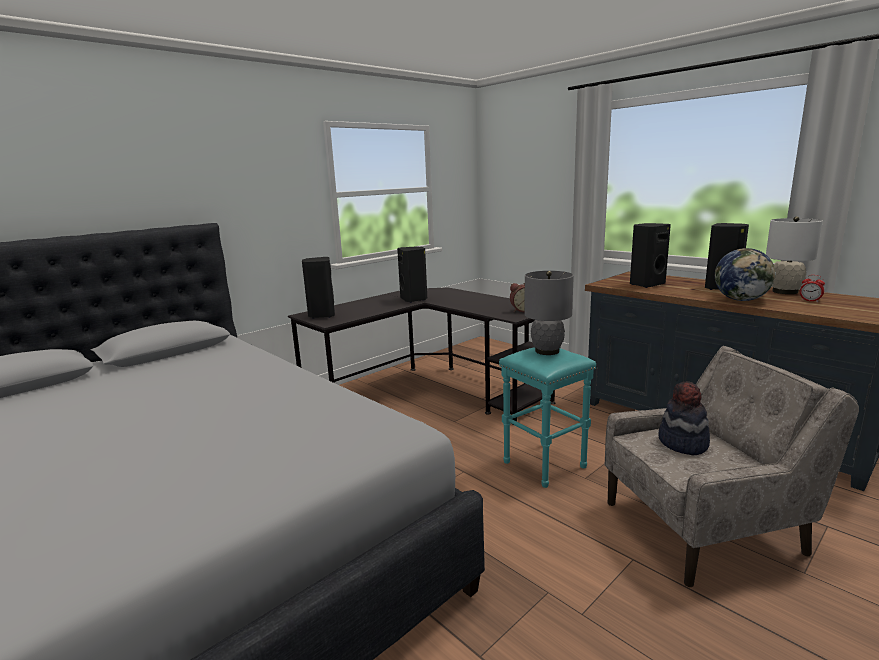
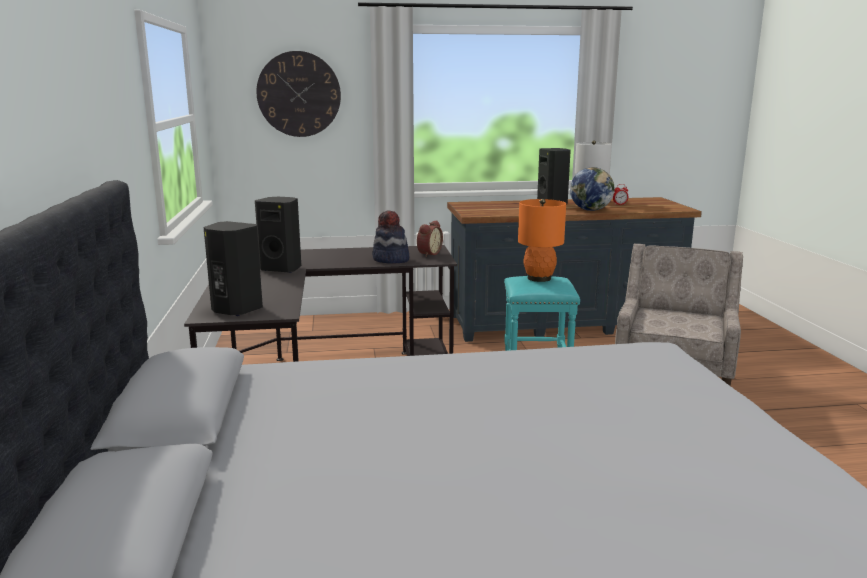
camera: 55 degrees left, 0 degrees up
(530, 170) = (299, 94): none -> wall clock
(547, 351) = (539, 278): grey table lamp -> orange table lamp
(645, 284) = (501, 210): black speaker -> none
(682, 443) = (665, 319): hat -> hat (390, 260)

